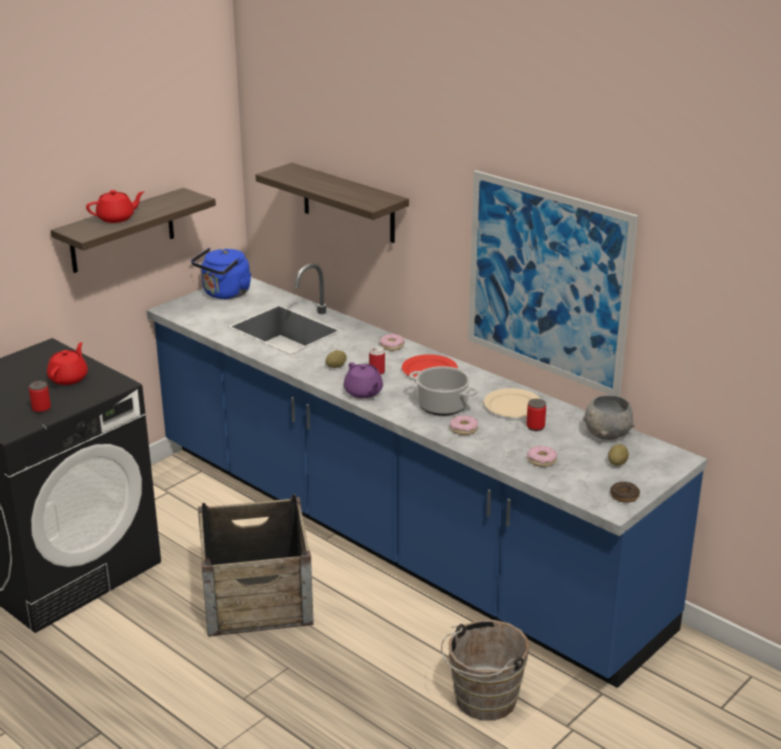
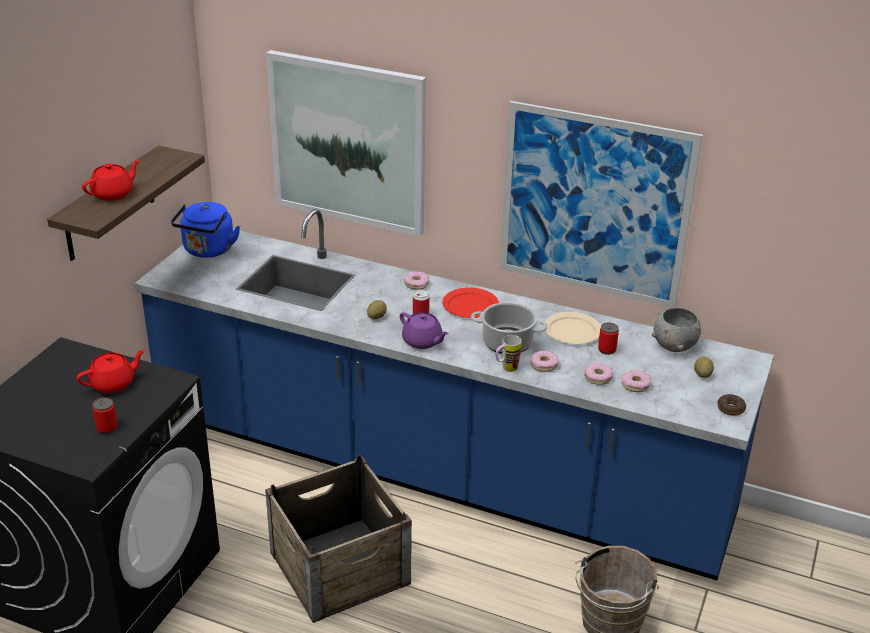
camera: 20 degrees left, 5 degrees up
(69, 378) = (113, 383): red teapot -> red teapot turned 60 degrees clockwise
(348, 203) = (348, 143): shelf -> picture
(425, 427) = (506, 369): none -> mug
(508, 448) = (597, 377): none -> donut

